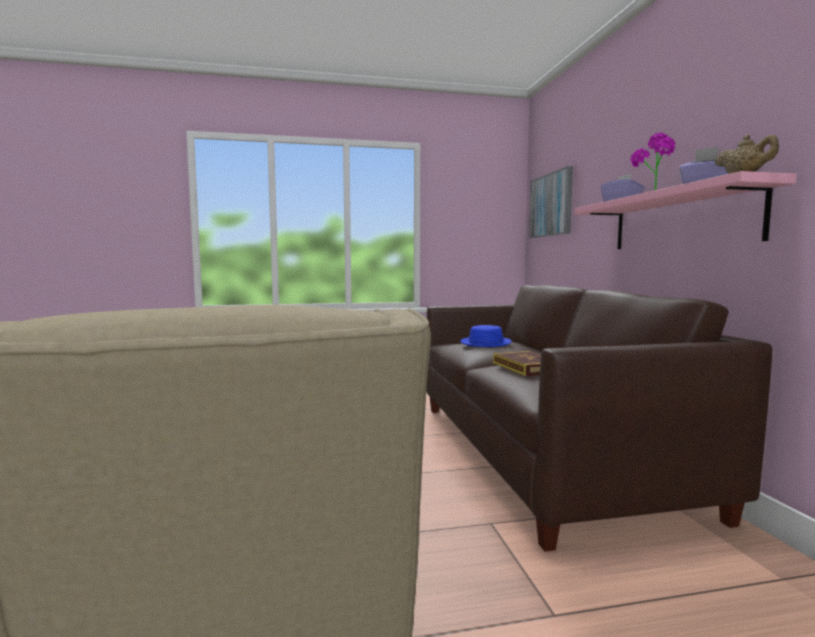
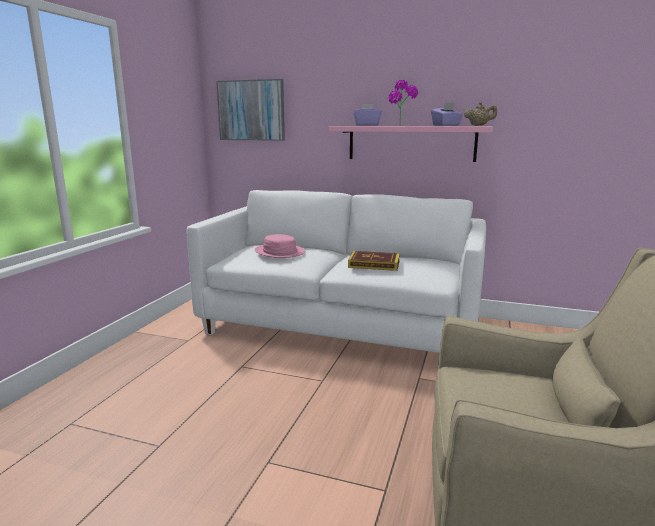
camera: 60 degrees left, 10 degrees up
(485, 343) = (279, 252): blue hat -> pink hat
(541, 452) = (341, 326): brown sofa -> white sofa

